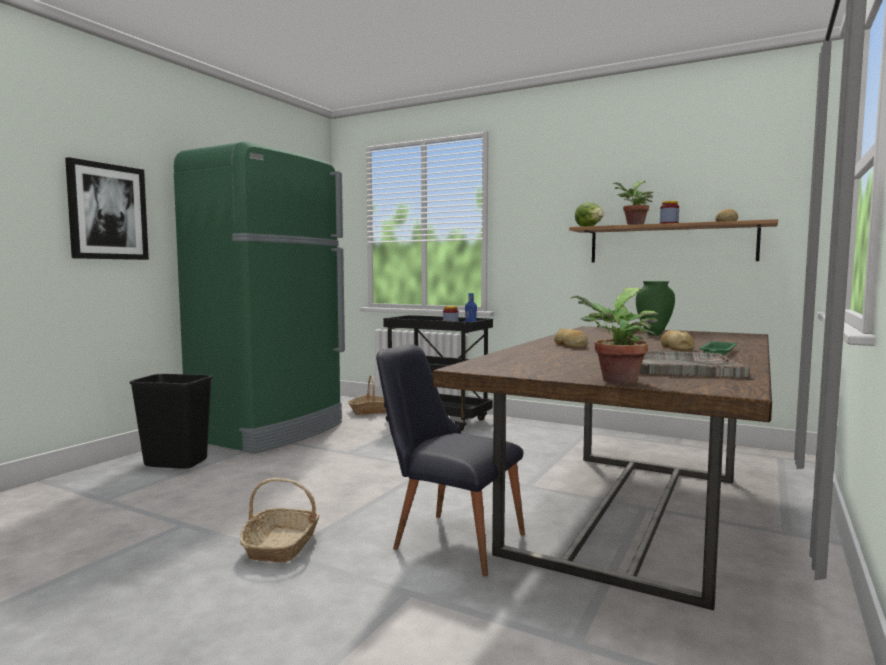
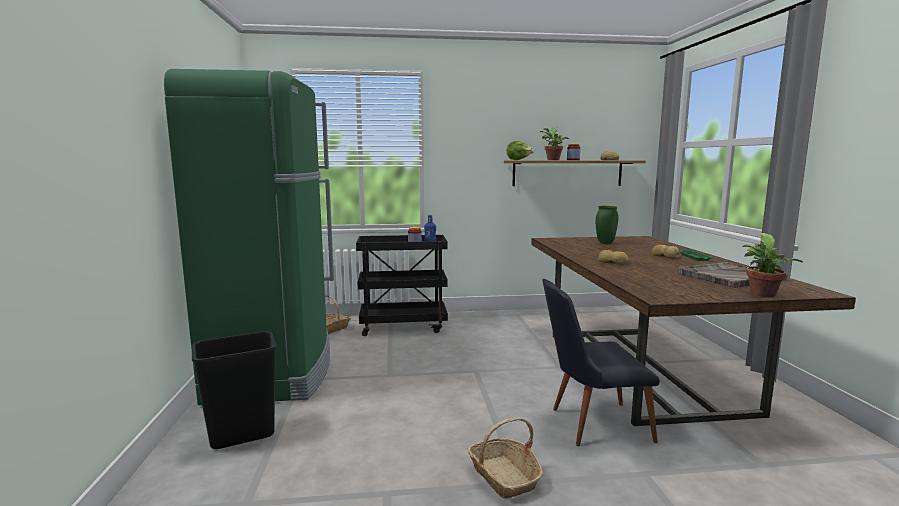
camera: 35 degrees left, 5 degrees up
(107, 212) = (116, 149): picture -> none

